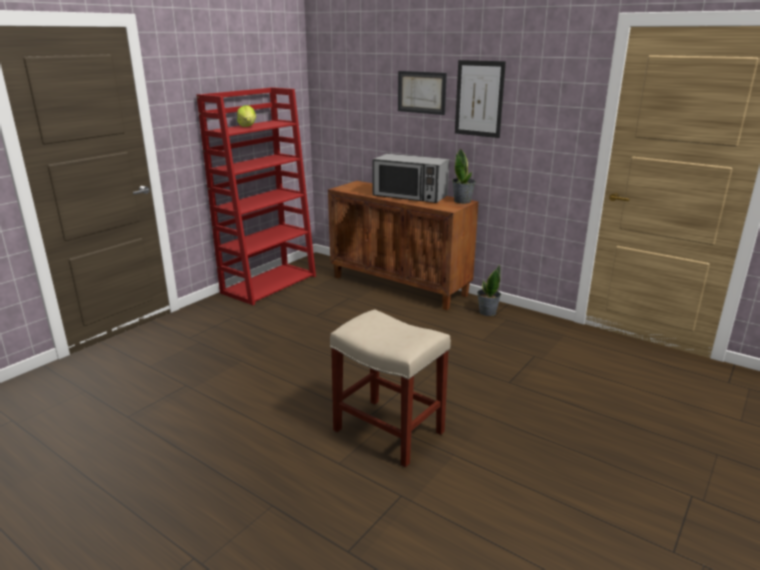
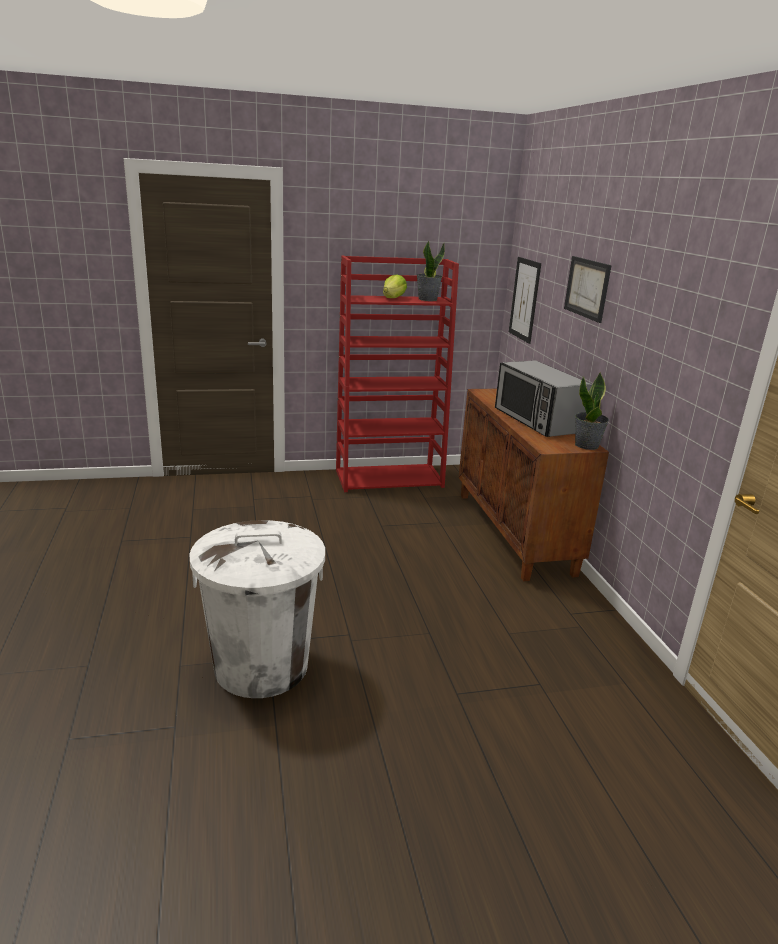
camera: 40 degrees right, 0 degrees up
(390, 431) = (262, 666): beige stool -> white trash can
(479, 99) = (634, 307): picture -> picture (524, 299)
(487, 312) = (569, 606): potted plant -> potted plant (427, 299)

